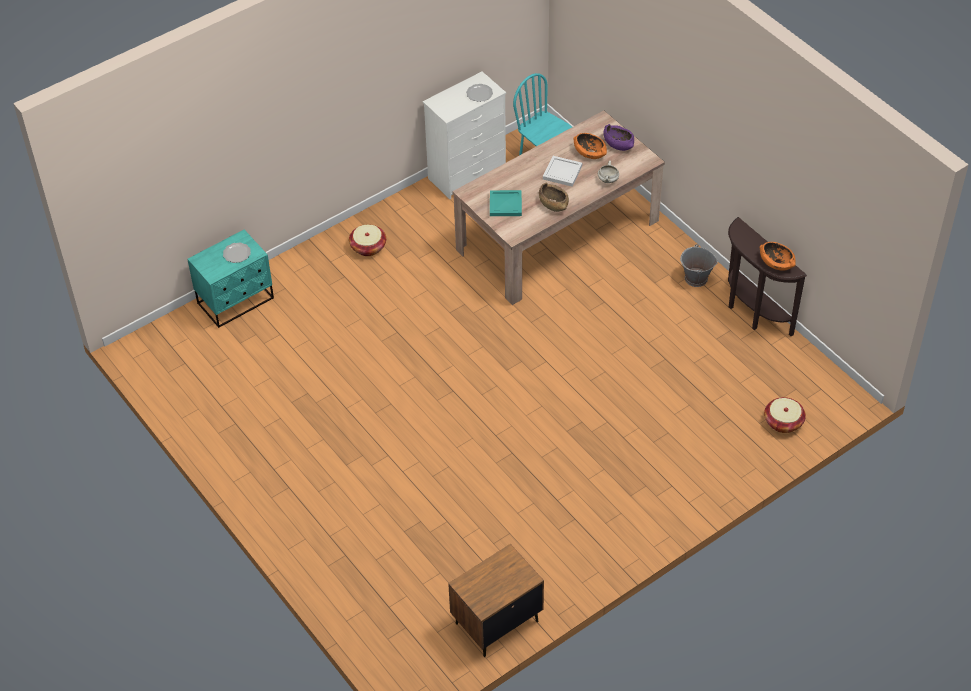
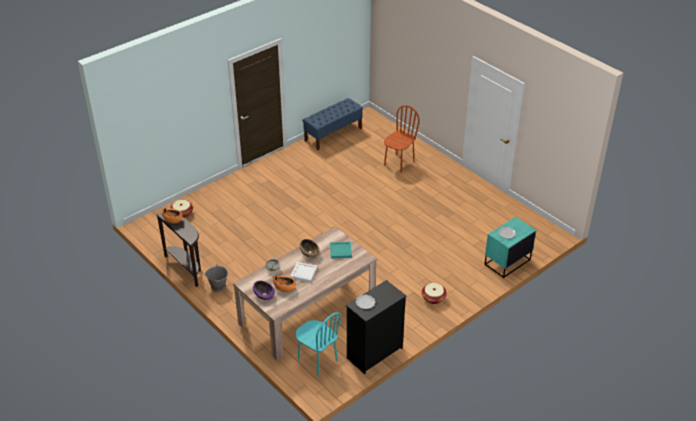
camera: 175 degrees right, 10 degrees down
(368, 528) = (399, 163): none -> brown chair
(468, 174) = (374, 353): white dresser -> black dresser
(496, 622) = (333, 134): brown nightstand -> blue bench

